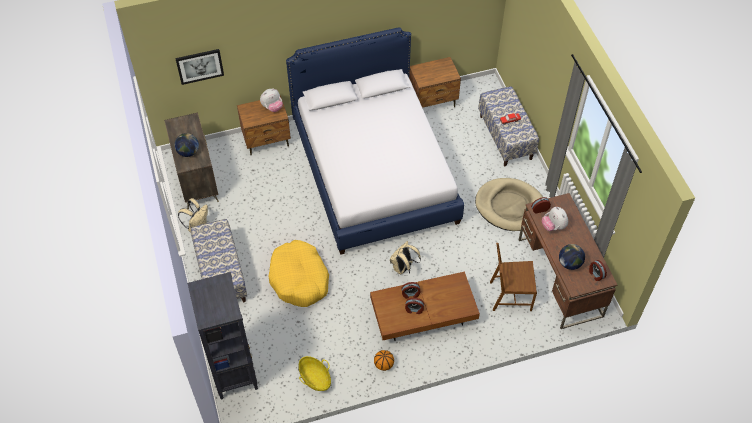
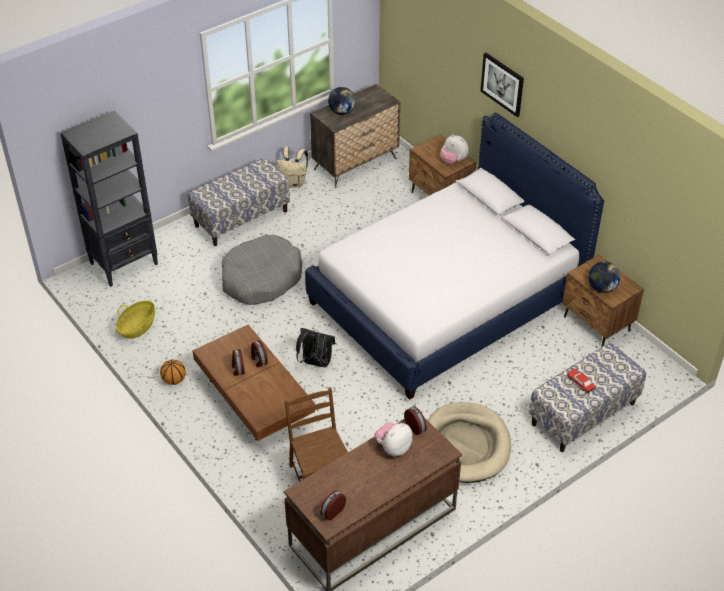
camera: 70 degrees right, 10 degrees down
(199, 66) = (424, 54): picture -> picture (502, 84)
(299, 279) = (261, 279): yellow dog bed -> grey dog bed
(403, 268) = (315, 363): beige backpack -> black backpack
(569, 263) = (338, 478): globe -> globe (601, 288)

